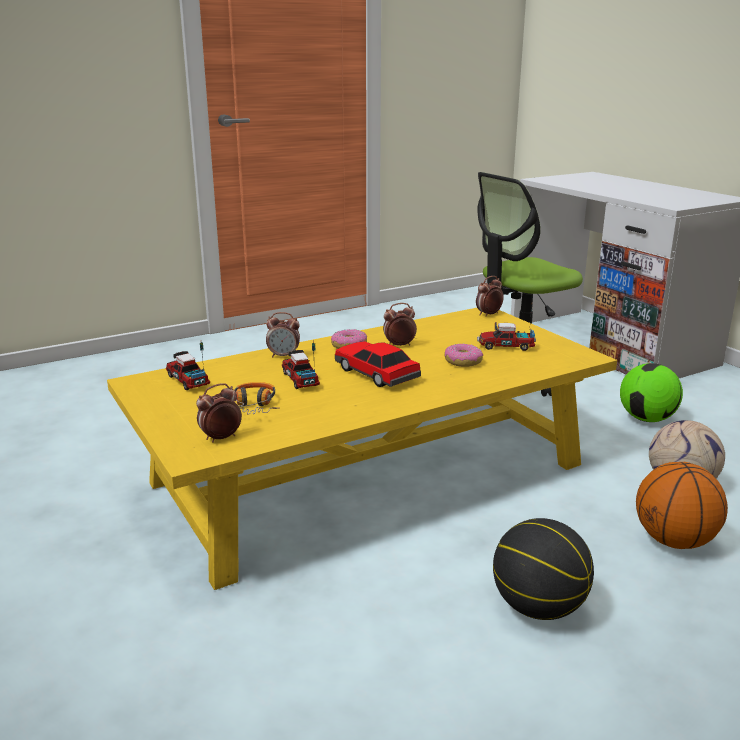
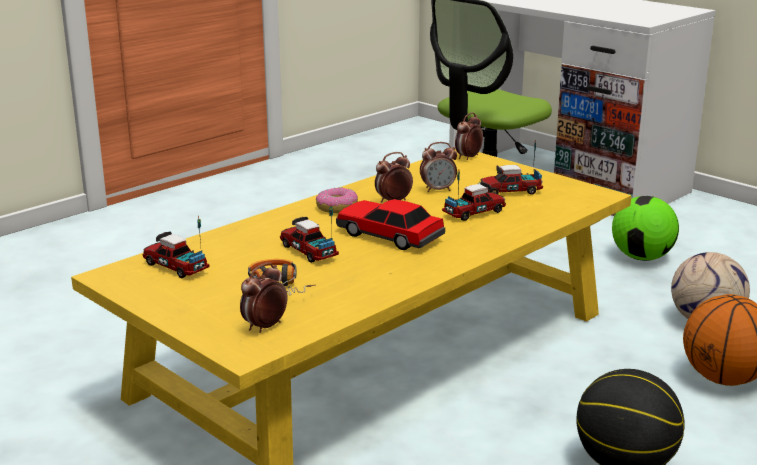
camera: 15 degrees left, 0 degrees up
(284, 356) = (269, 226): alarm clock -> alarm clock (438, 190)
(462, 362) = (475, 213): donut -> toy truck

